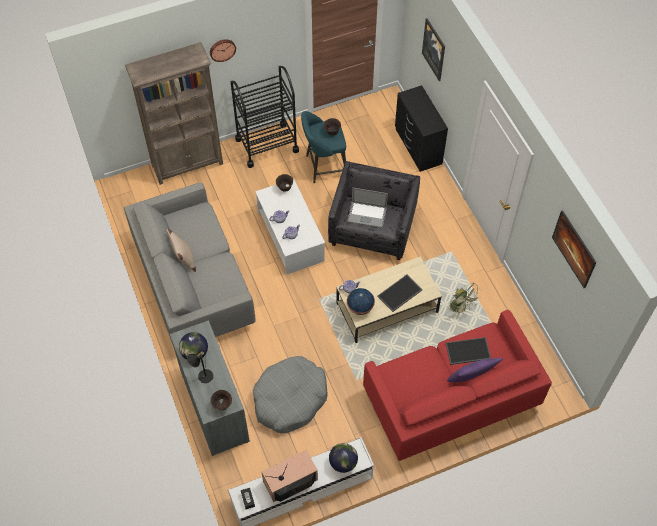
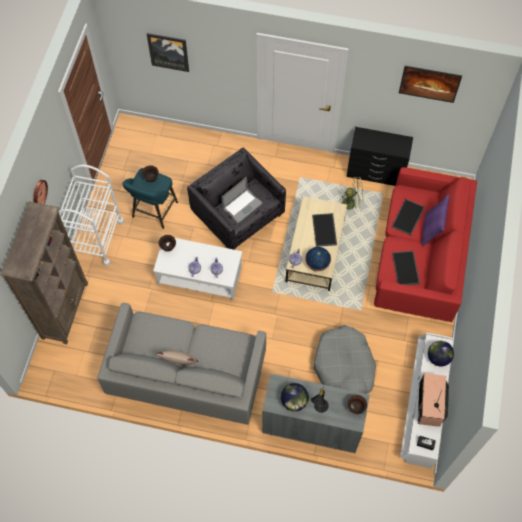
camera: 55 degrees left, 5 degrees up
(267, 145) = (97, 239): black cart -> white cart
(411, 380) = (406, 268): none -> tray
(417, 147) = (190, 137): black dresser -> black dresser (375, 173)

